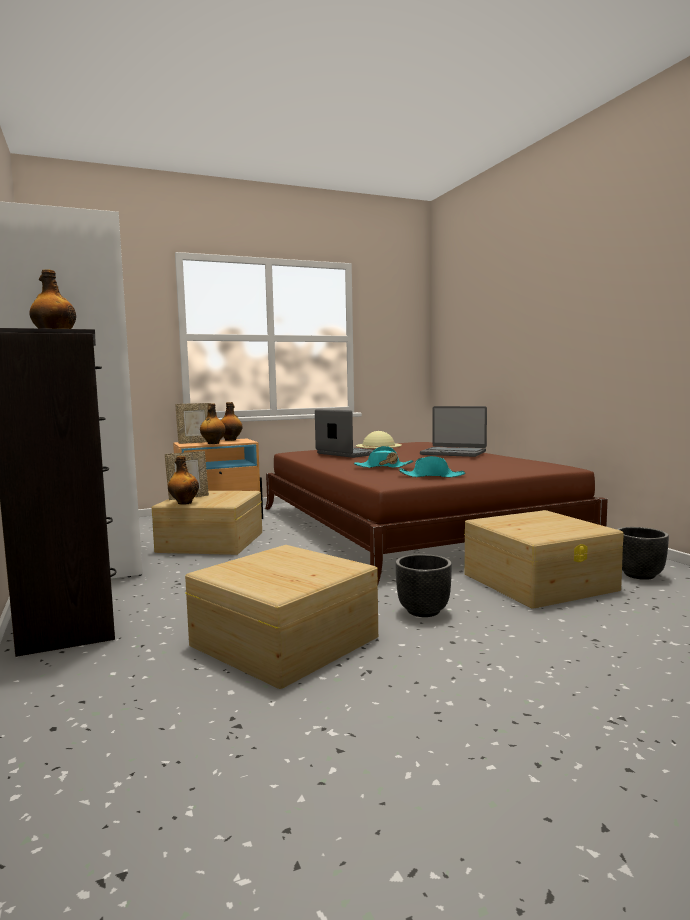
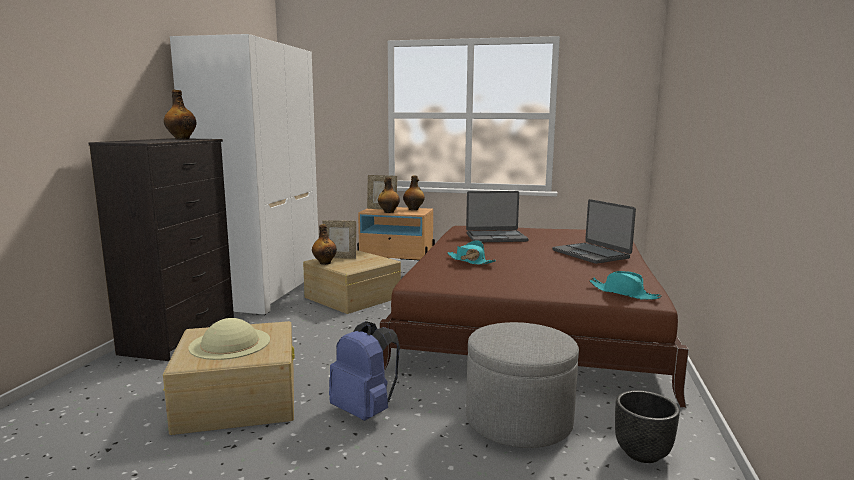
camera: 35 degrees right, 5 degrees up
(348, 454) = (496, 237): laptop -> laptop turned 90 degrees clockwise
(378, 445) = (548, 231): beige hat -> beige hat (230, 343)
(424, 611) = (365, 411): black planter -> blue backpack
(431, 476) = (476, 282): turquoise hat -> turquoise hat (623, 293)
(540, 581) = (519, 420): beige storage box -> grey ottoman

